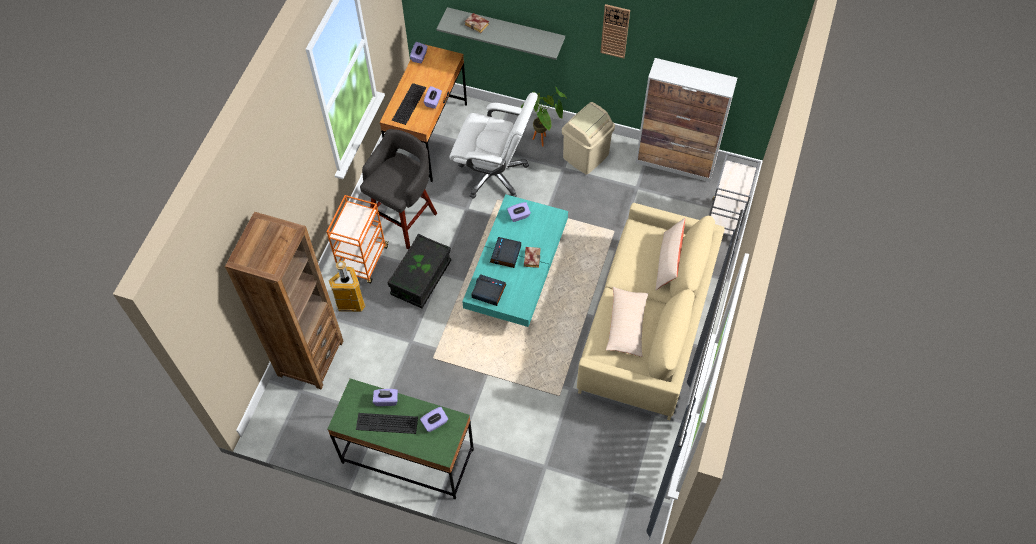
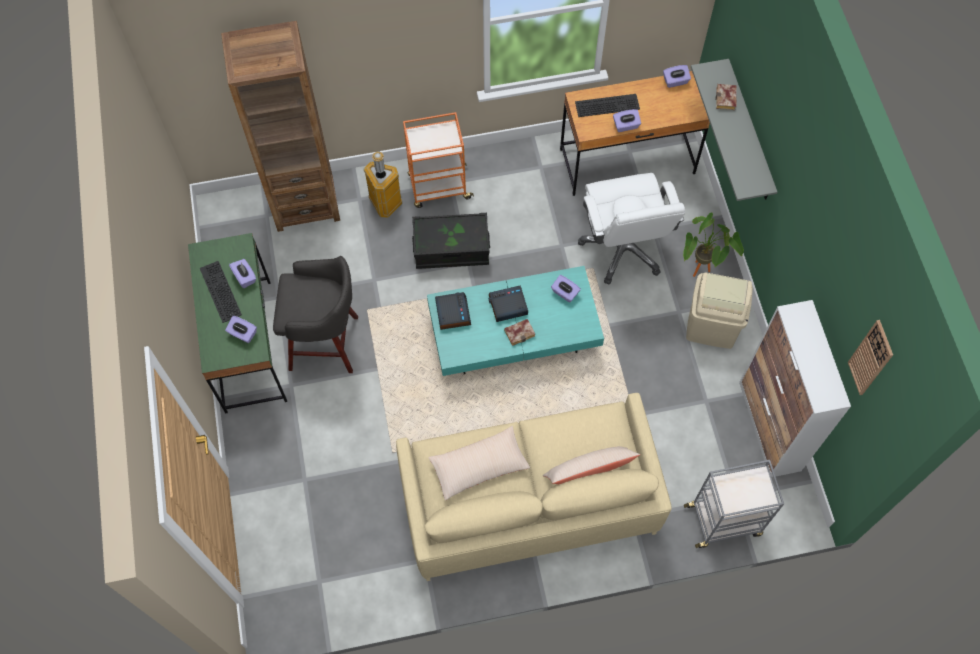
camera: 60 degrees right, 5 degrees up
(404, 218) = (512, 195): grey stool -> grey stool (327, 343)
(615, 31) = (806, 234): wall clock -> wall clock (870, 358)

